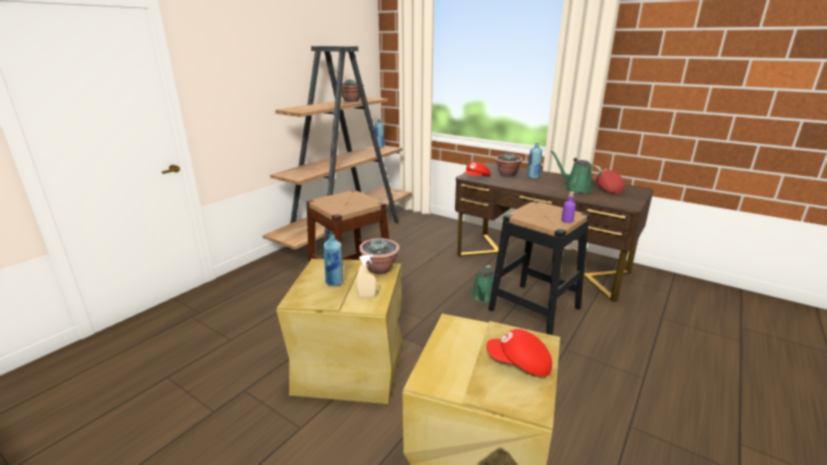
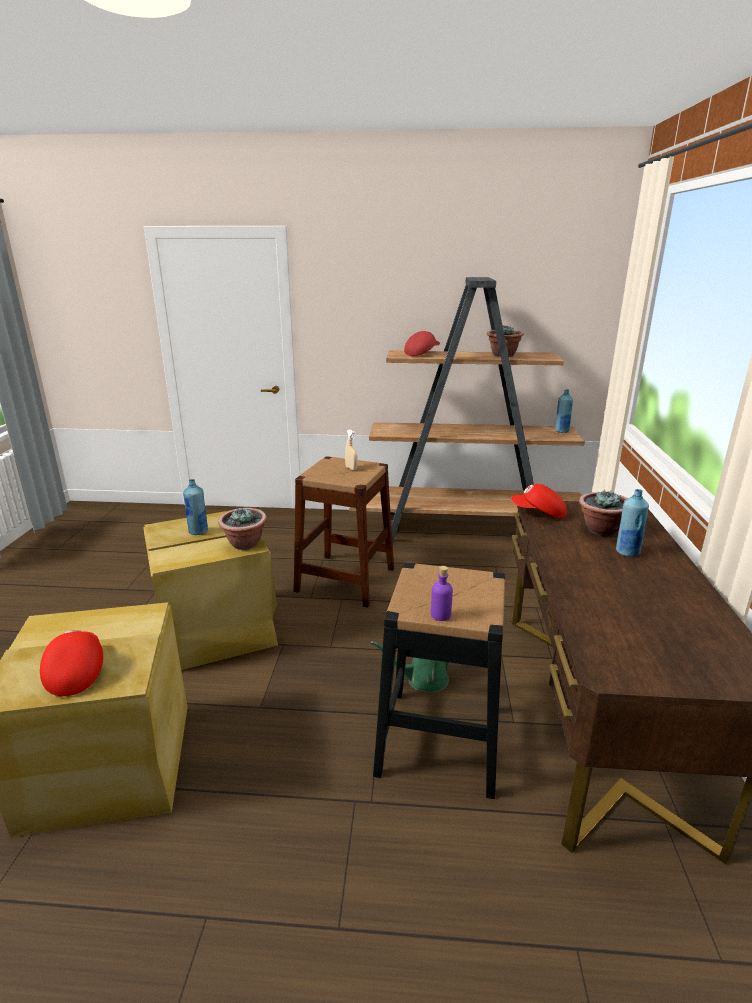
camera: 60 degrees right, 0 degrees up
(367, 295) = (184, 554): beige spray bottle -> beige spray bottle (351, 468)
(575, 189) = (628, 601): green watering can -> none
(606, 188) = (688, 635): red cap -> red cap (421, 353)

